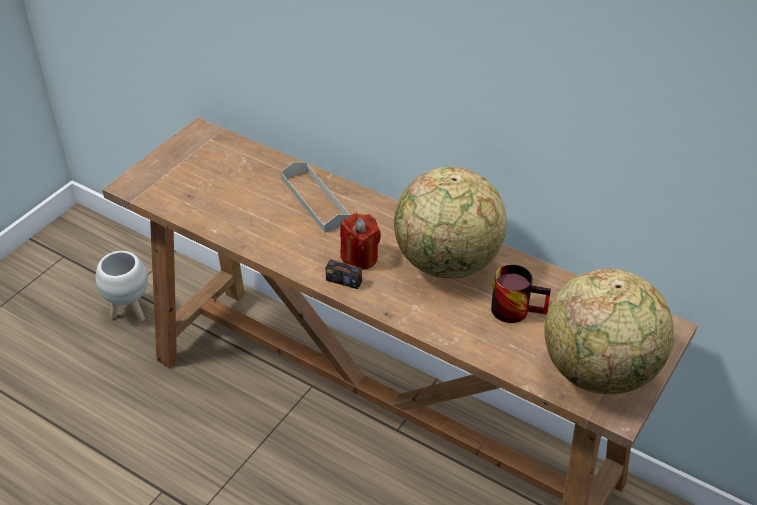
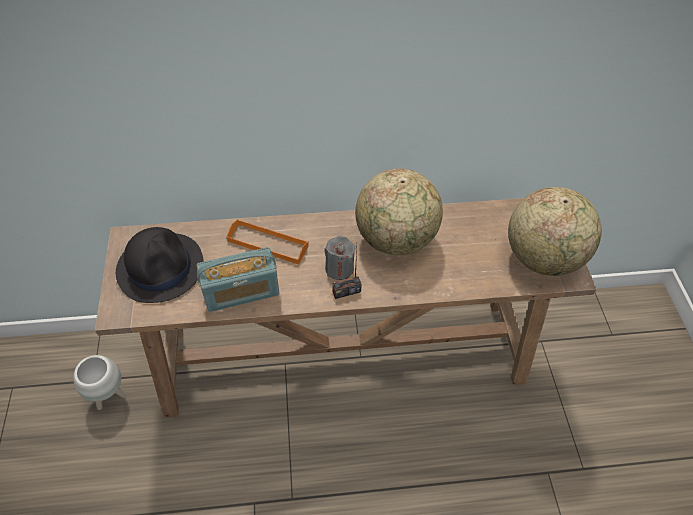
camera: 40 degrees left, 10 degrees up
(202, 169) = (161, 267): none -> black hat
(248, 226) = (241, 292): none -> radio
(315, 200) = (268, 243): grey tray -> orange tray
(359, 257) = (339, 268): red candle -> grey candle
(517, 308) = (463, 244): mug -> none

